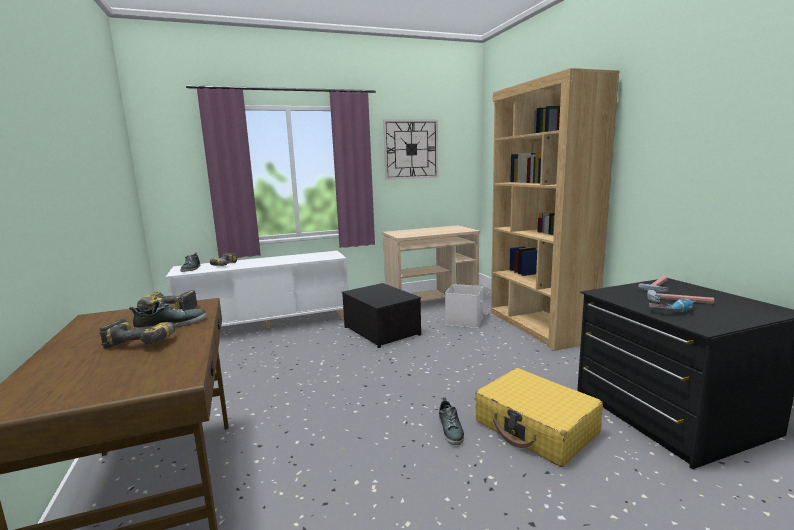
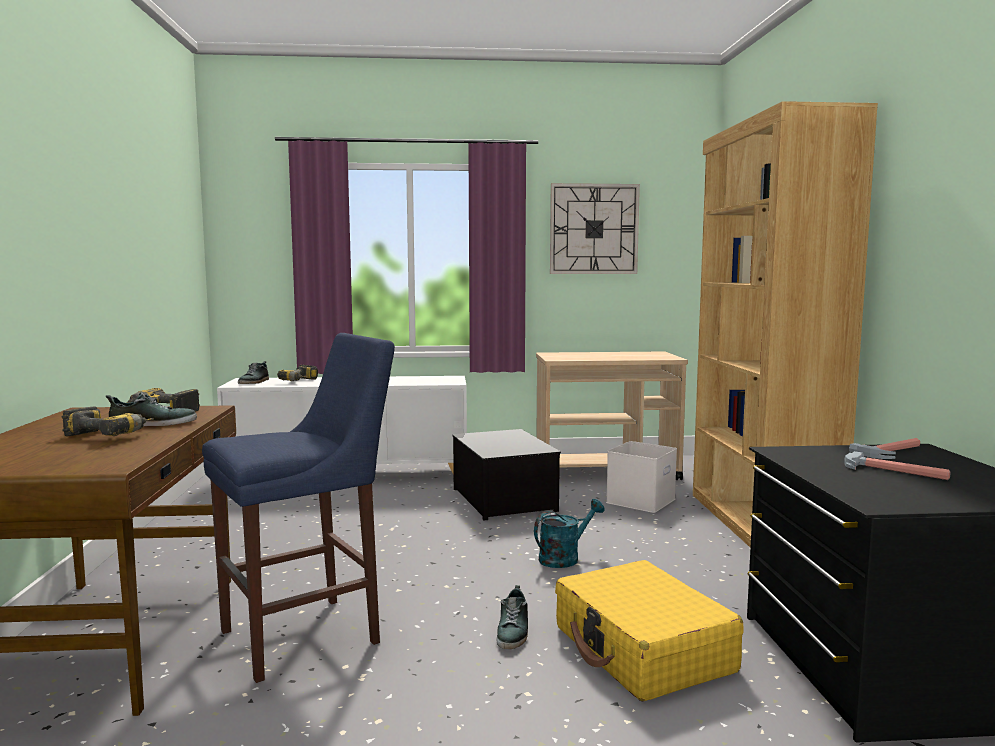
camera: 15 degrees right, 5 degrees down
(314, 460) = (308, 635): none -> blue stool
(446, 368) = (564, 558): none -> turquoise watering can
(673, 311) = (861, 481): power drill -> none

